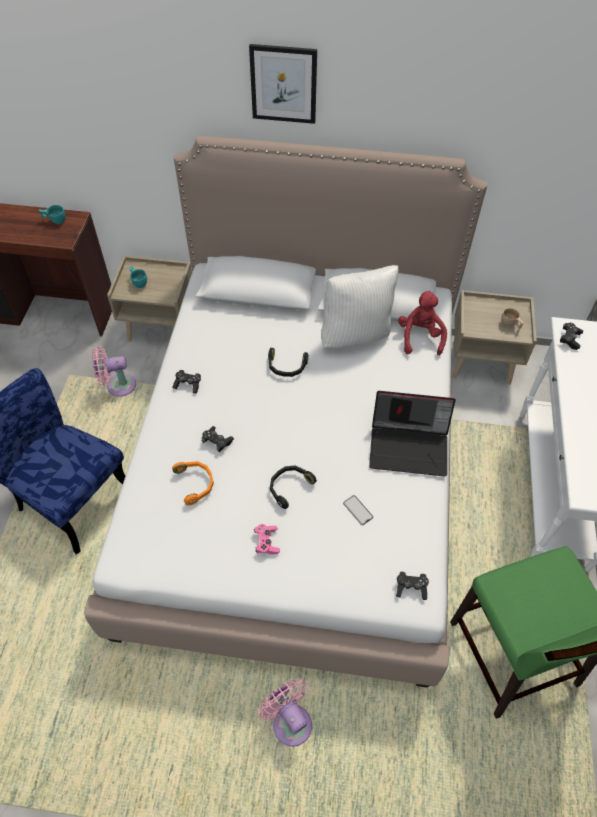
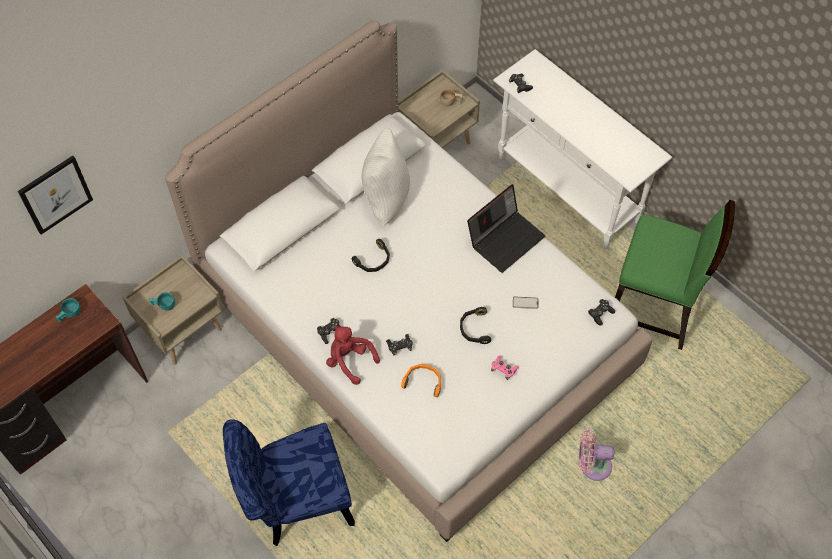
camera: 50 degrees left, 5 degrees up
(118, 386) = (216, 401): pink fan -> none
(283, 84) = (231, 64): picture -> picture (55, 194)
(420, 337) = (424, 163): red plush toy -> red plush toy (349, 360)

